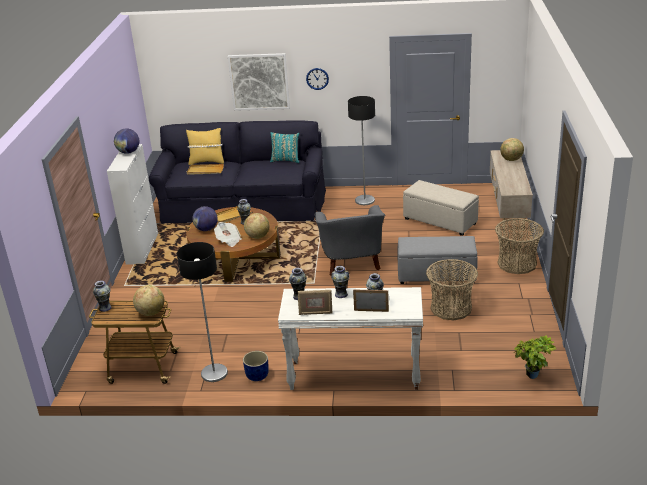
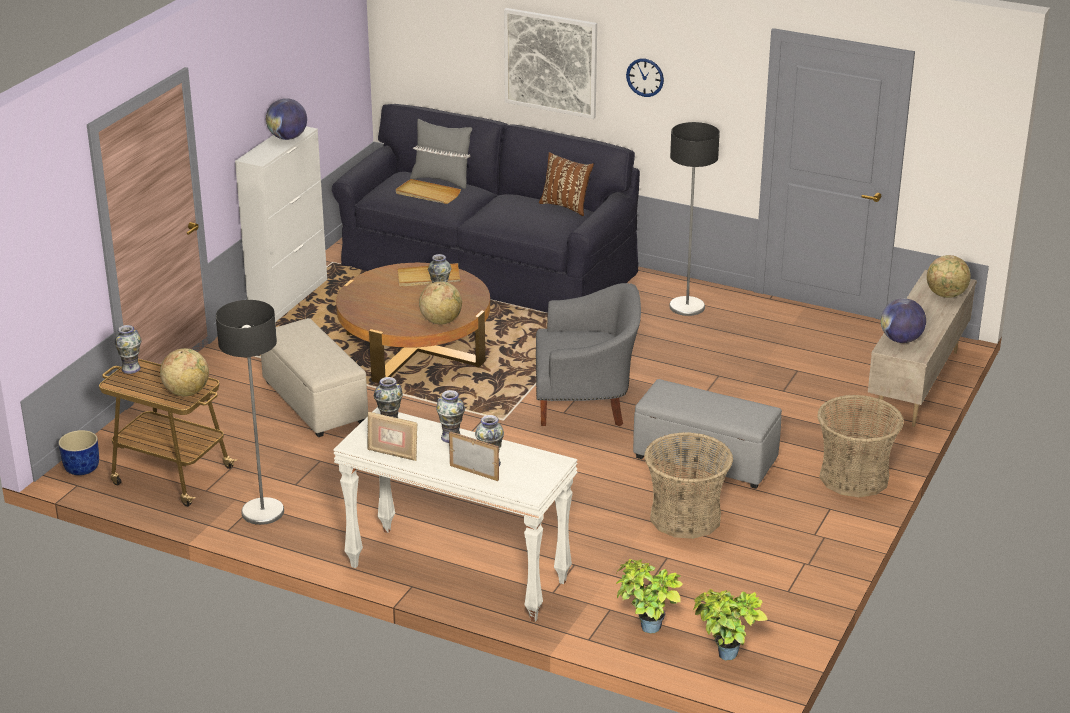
camera: 20 degrees right, 0 degrees up
(206, 229) = (374, 290): globe -> globe (901, 340)
(207, 162) = (442, 180): yellow pillow -> grey pillow
(228, 240) = (393, 316): newspaper -> none
(257, 375) = (319, 532): blue planter -> blue planter (81, 468)
(285, 160) = (566, 206): turquoise pillow -> brown pillow
(351, 262) = (586, 403): grey armchair -> grey armchair turned 105 degrees counterclockwise
(439, 221) = (783, 373): beige ottoman -> beige ottoman (314, 401)
(479, 375) = (645, 629): none -> potted plant

